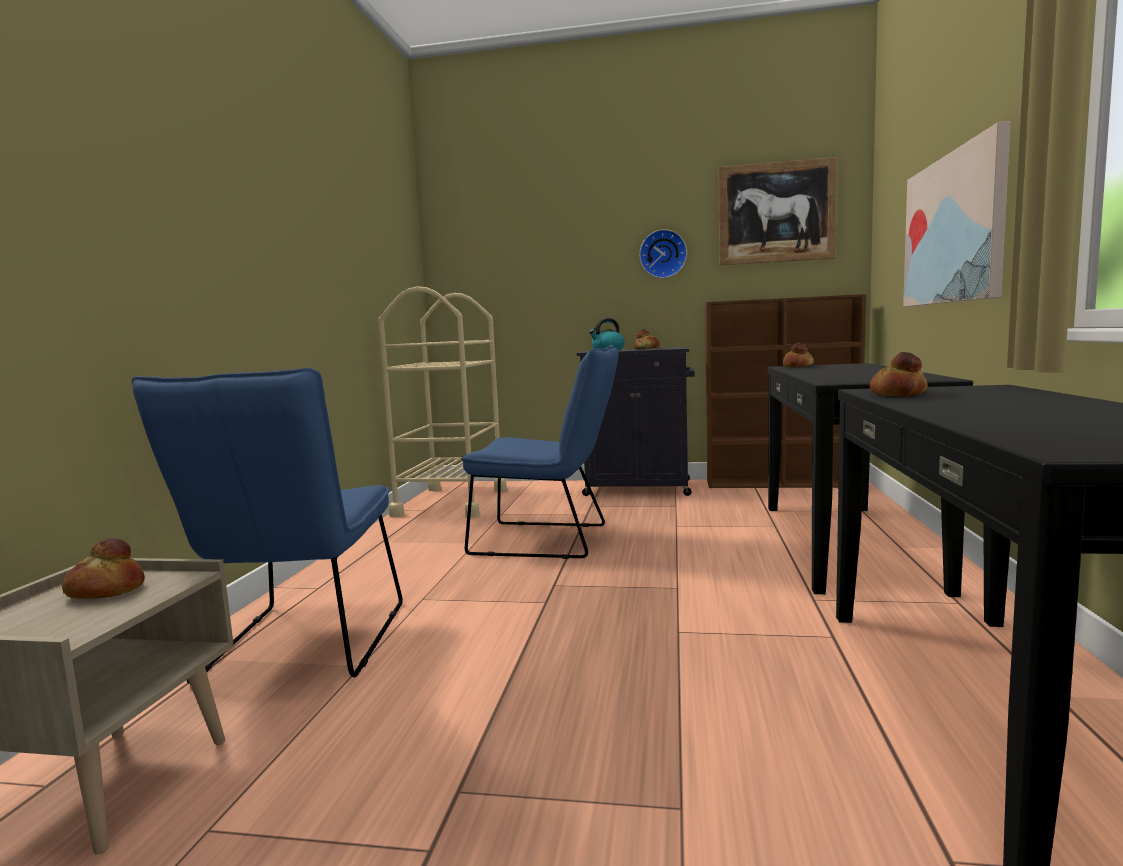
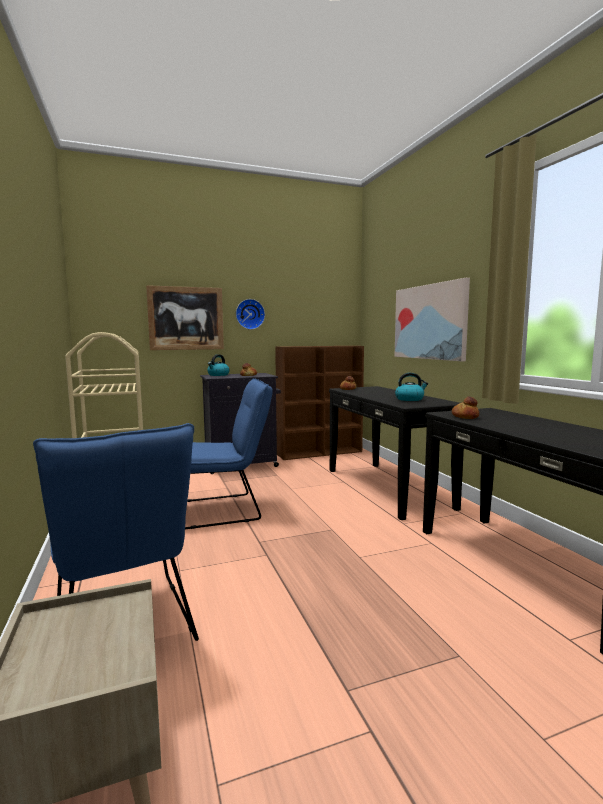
camera: 30 degrees left, 0 degrees up
(106, 590) = (80, 629): bread -> none
(776, 213) = (314, 295): picture -> picture (186, 318)
(868, 375) = (410, 399): none -> kettle

